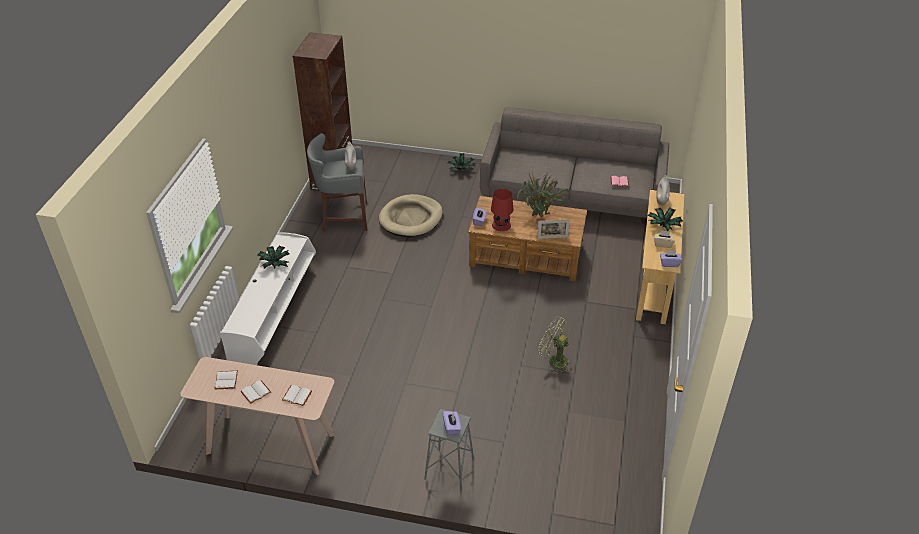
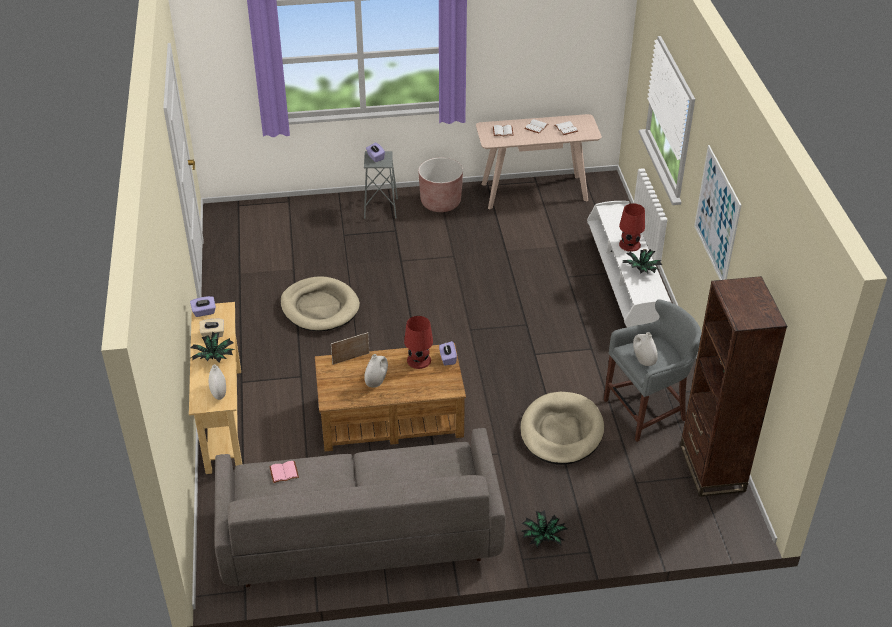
camera: 160 degrees right, 0 degrees up
(253, 132) = (717, 216): none -> picture
(262, 288) = (630, 245): none -> red table lamp
(379, 458) = (440, 202): none -> brown planter
(539, 218) = (376, 381): potted plant -> white vase
(553, 360) = (320, 307): green fan -> beige dog bed

